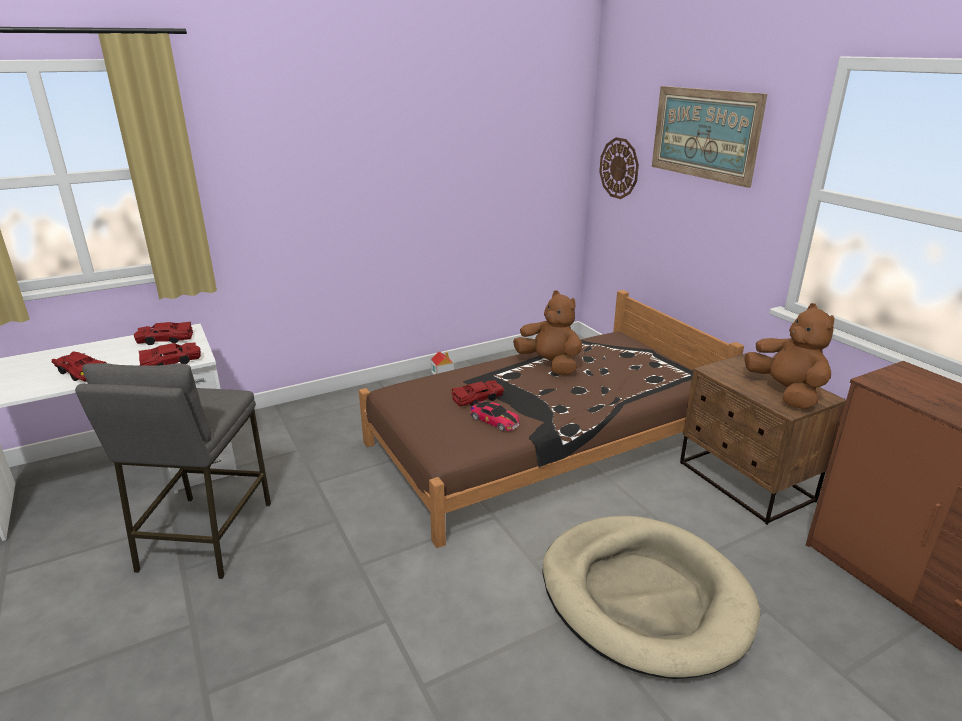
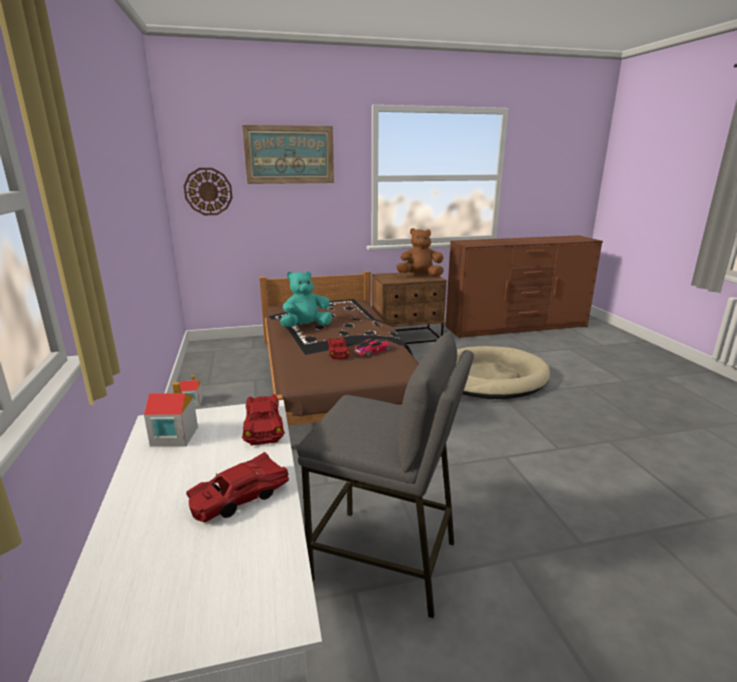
camera: 75 degrees left, 5 degrees down
(165, 339) = (173, 436): red toy car -> toy house
(550, 365) = (306, 326): brown plush toy -> turquoise plush toy

